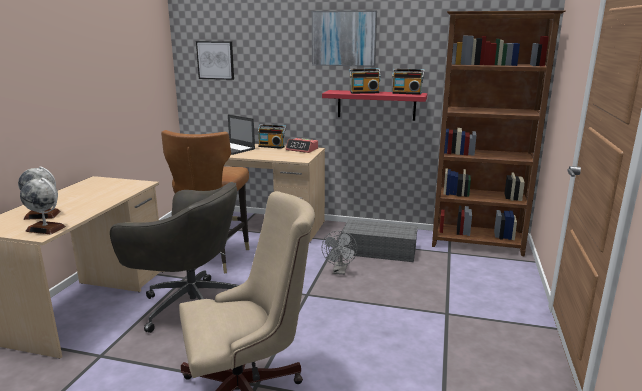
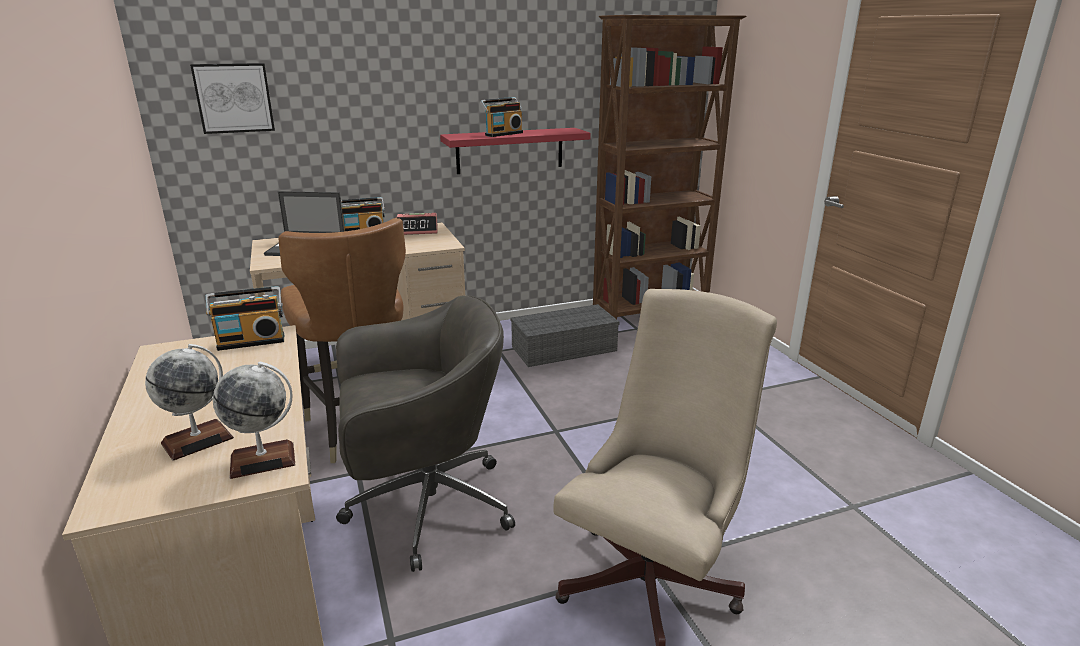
camera: 35 degrees left, 5 degrees up
(340, 271) = (554, 389): grey fan -> none
(344, 38) = (458, 54): picture -> none
(407, 93) = (555, 130): radio -> radio (252, 341)

